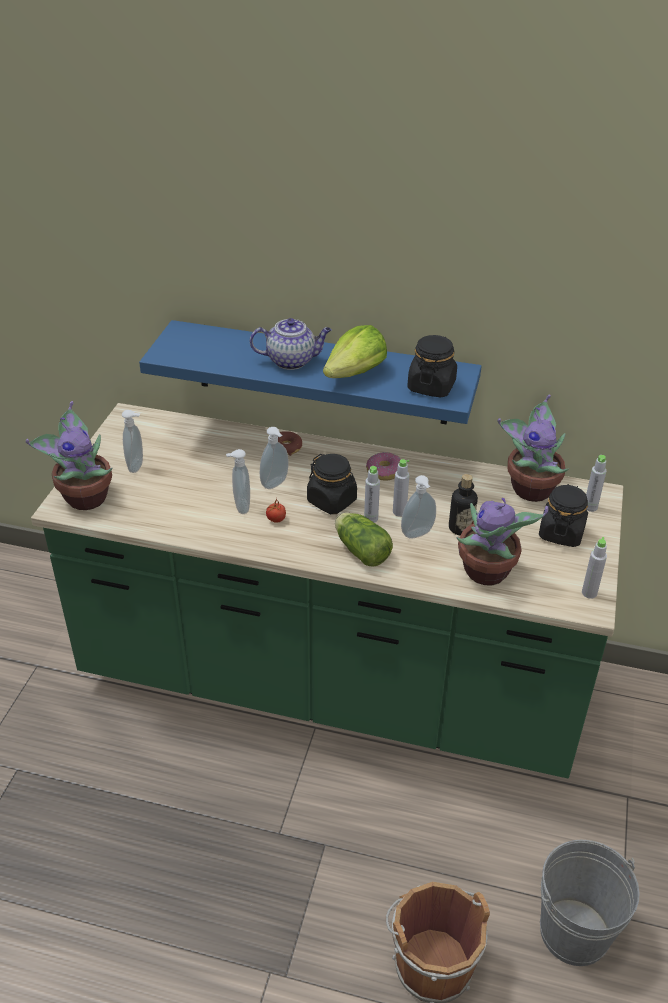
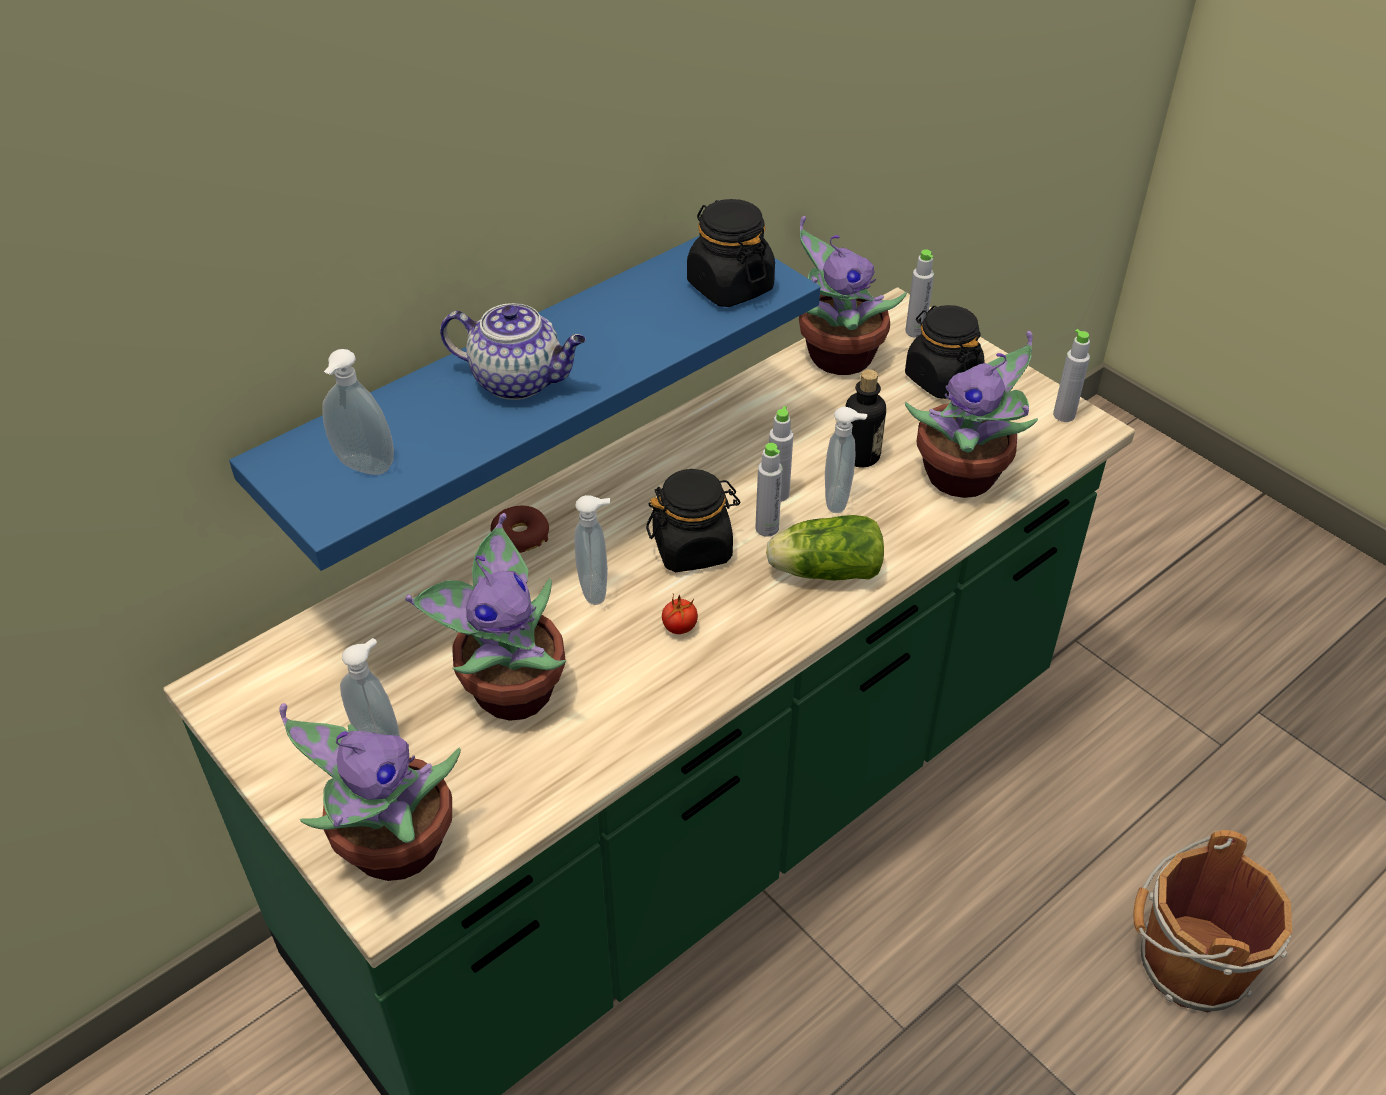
camera: 55 degrees left, 5 degrees up
(194, 487) = (510, 689): none -> potted plant
(240, 507) = (612, 654): soap dispenser -> soap dispenser (363, 468)
(292, 361) = (519, 381): teapot -> teapot turned 75 degrees clockwise
(355, 373) = (624, 336): lettuce -> none
(384, 471) = (678, 465): donut -> none
(574, 932) = (1218, 799): grey bucket -> none

